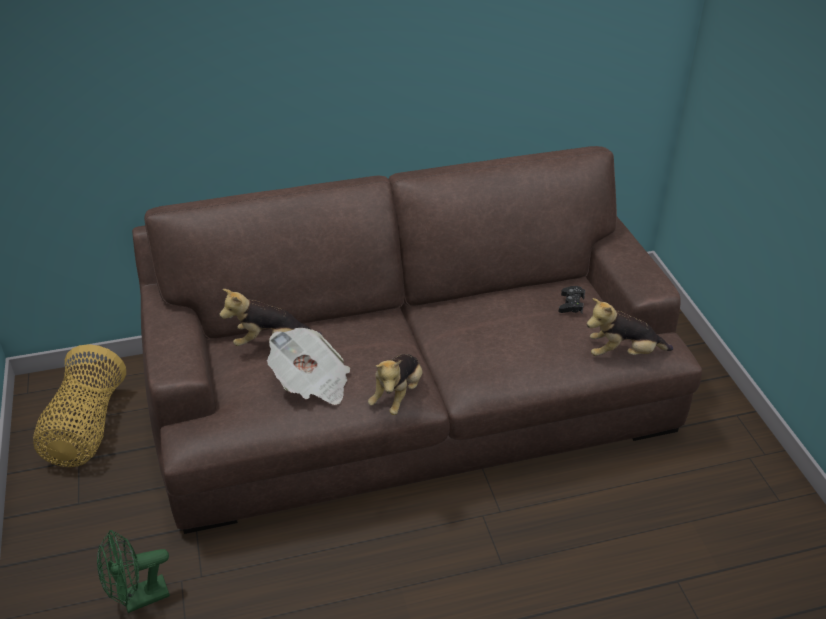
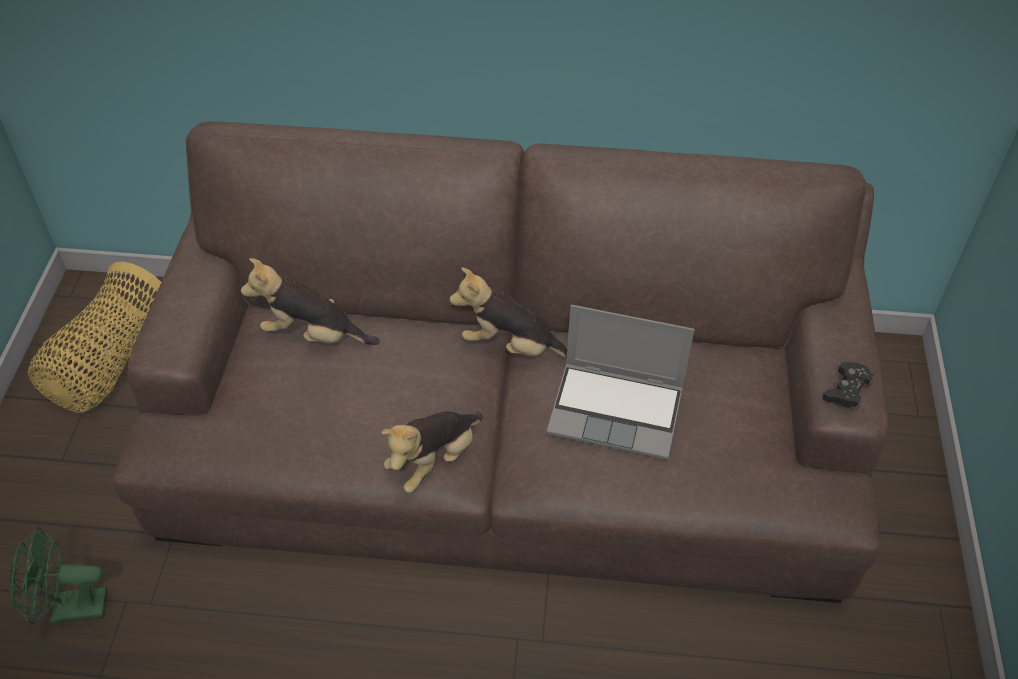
camera: 20 degrees right, 10 degrees up
(311, 382) = (331, 410): newspaper -> none
(506, 333) = (617, 411): none -> laptop
(571, 304) = (732, 391): black game controller -> black game controller (847, 390)
(623, 353) = (768, 491): plush toy -> plush toy (512, 346)

